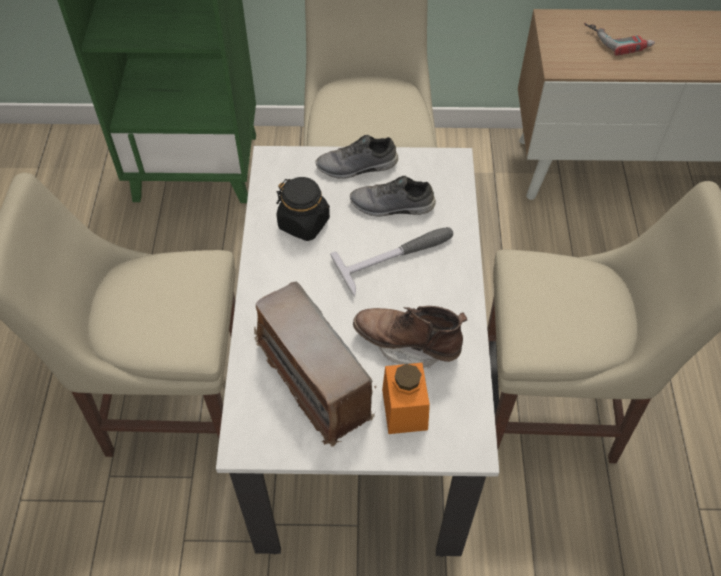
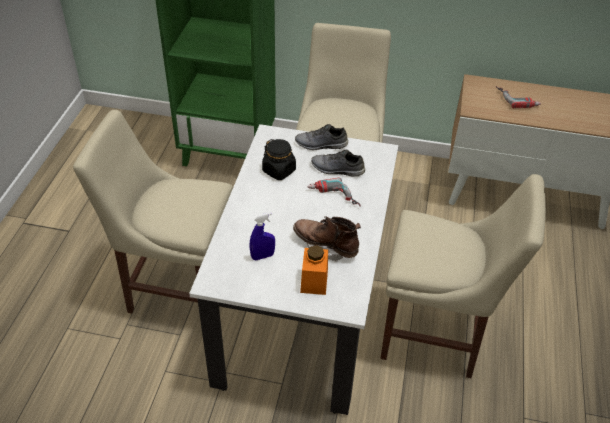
camera: 10 degrees right, 10 degrees down
(315, 380) = (262, 256): radio -> blue spray bottle
(397, 257) = (333, 198): hammer -> power drill

